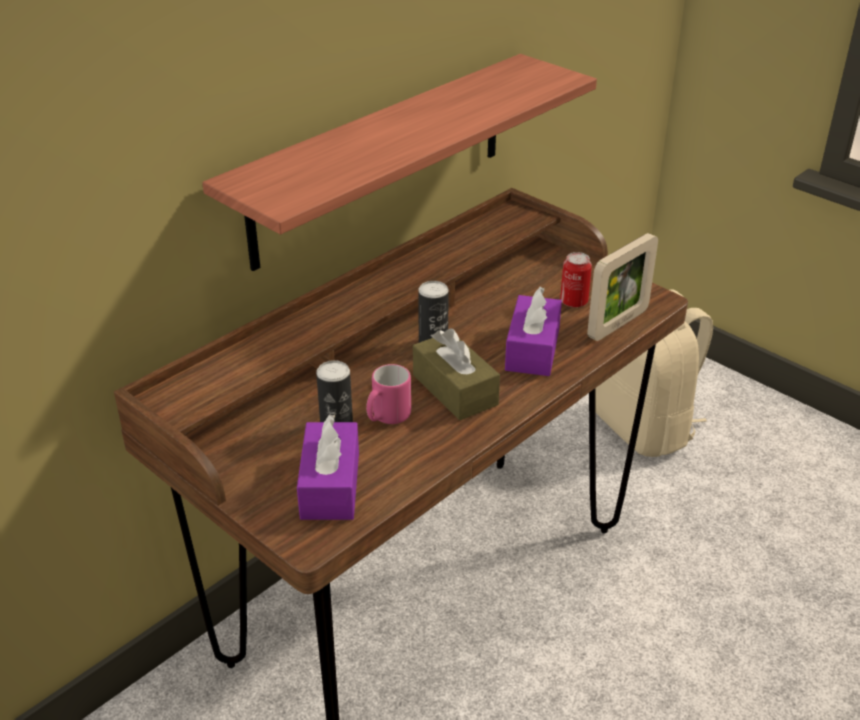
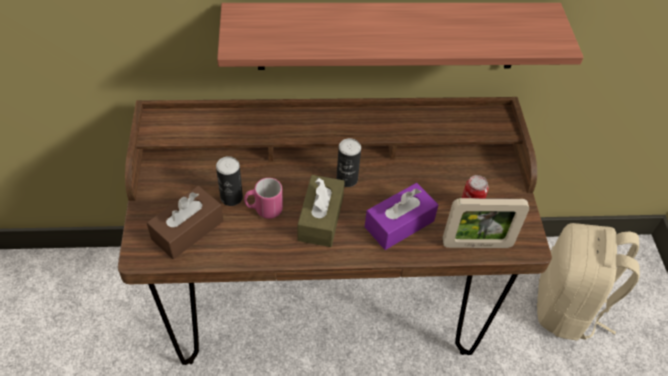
camera: 40 degrees right, 15 degrees up
(330, 485) = (187, 230): purple tissue box -> brown tissue box

